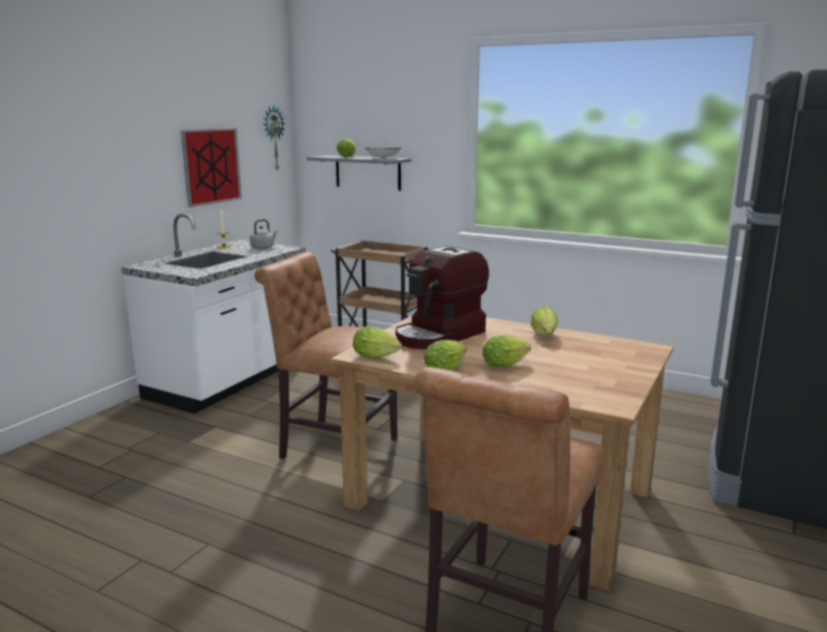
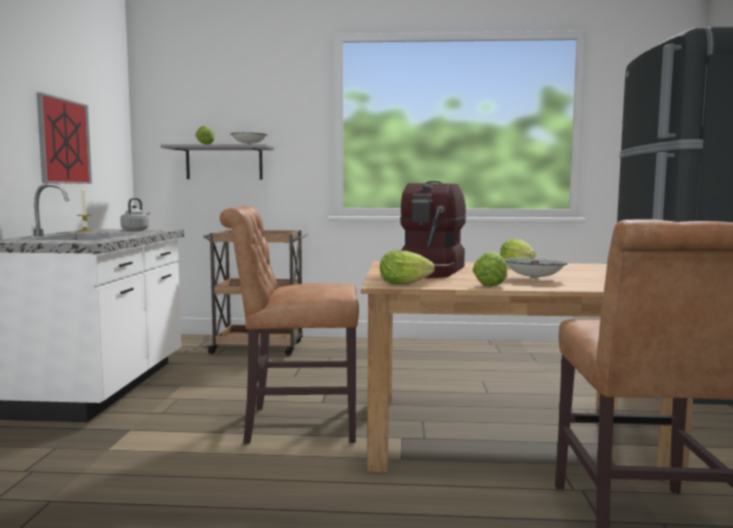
camera: 25 degrees left, 10 degrees down
(273, 138) = (116, 126): wall clock -> none
(507, 365) = (533, 279): lettuce -> bowl

